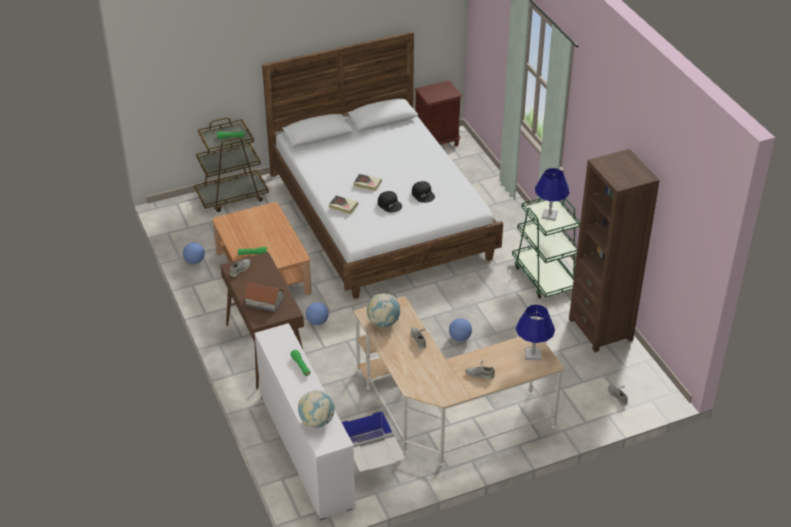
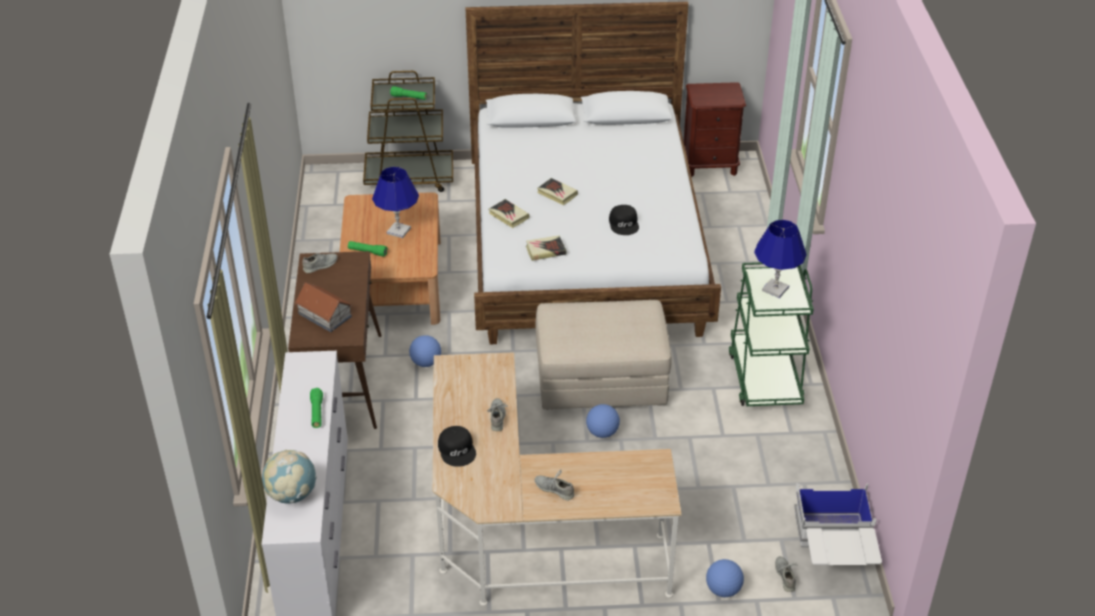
camera: 20 degrees right, 0 degrees up
(194, 261) = (318, 248): football -> football (723, 590)
(371, 459) = (393, 567): white storage box -> white storage box (833, 551)
(381, 224) = (545, 250): none -> book
(383, 322) = (464, 381): globe -> none
(390, 204) = (571, 226): black cap -> black cap (457, 449)
(441, 303) = (601, 378): none -> beige ottoman
(533, 354) = (646, 481): blue table lamp -> blue table lamp (398, 231)
(601, 329) = (809, 472): brown bookcase -> none

